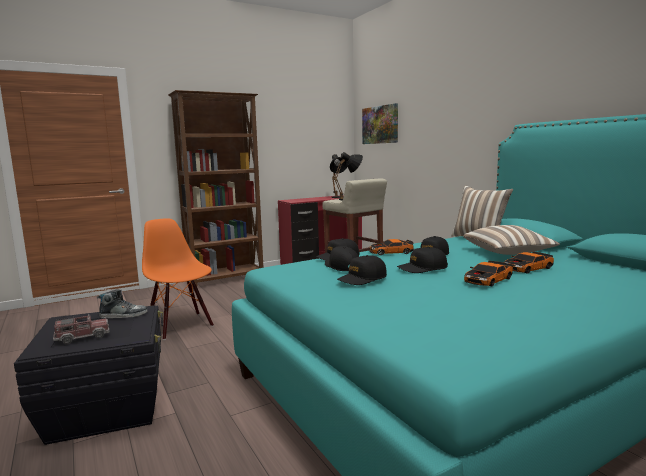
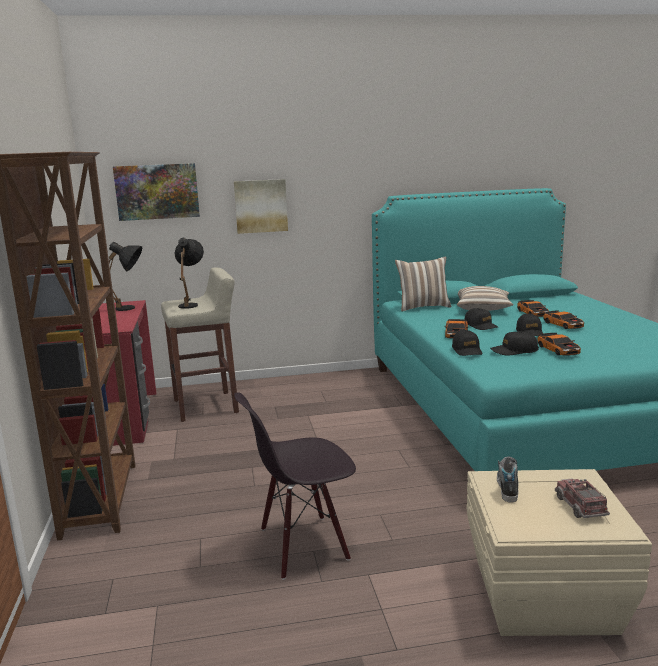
camera: 70 degrees left, 5 degrees up
(108, 407) = (542, 594): black storage box -> beige storage box
(180, 326) = (303, 545): orange chair -> black chair
(362, 279) = (559, 349): black cap -> toy car
(429, 135) = (261, 206): none -> picture

